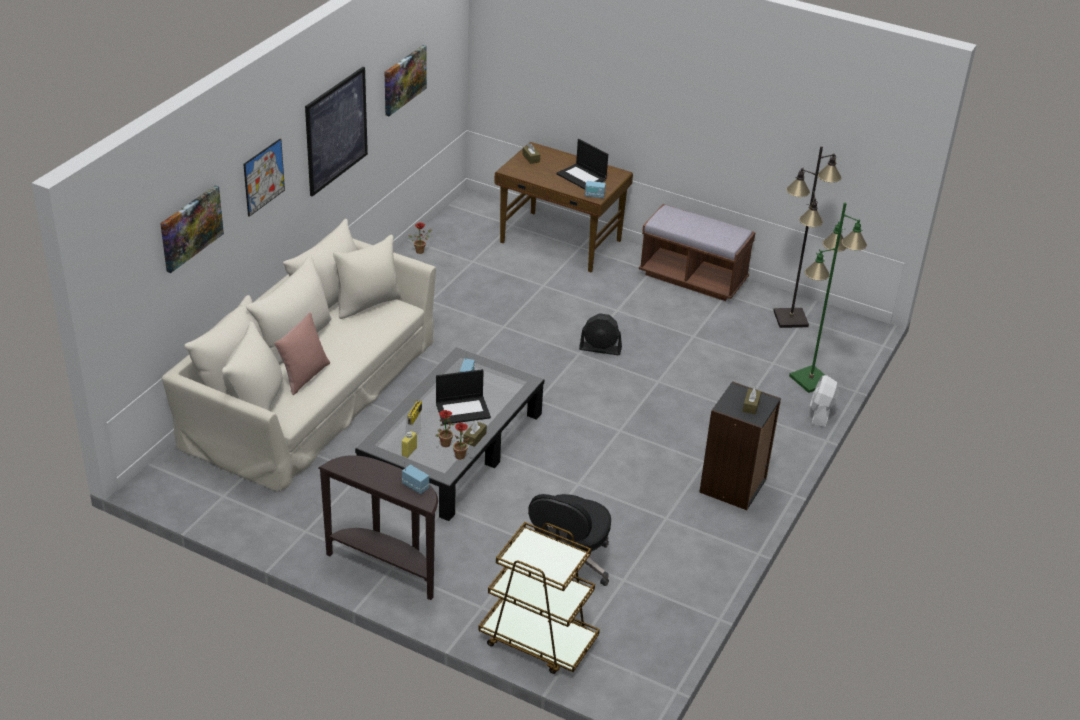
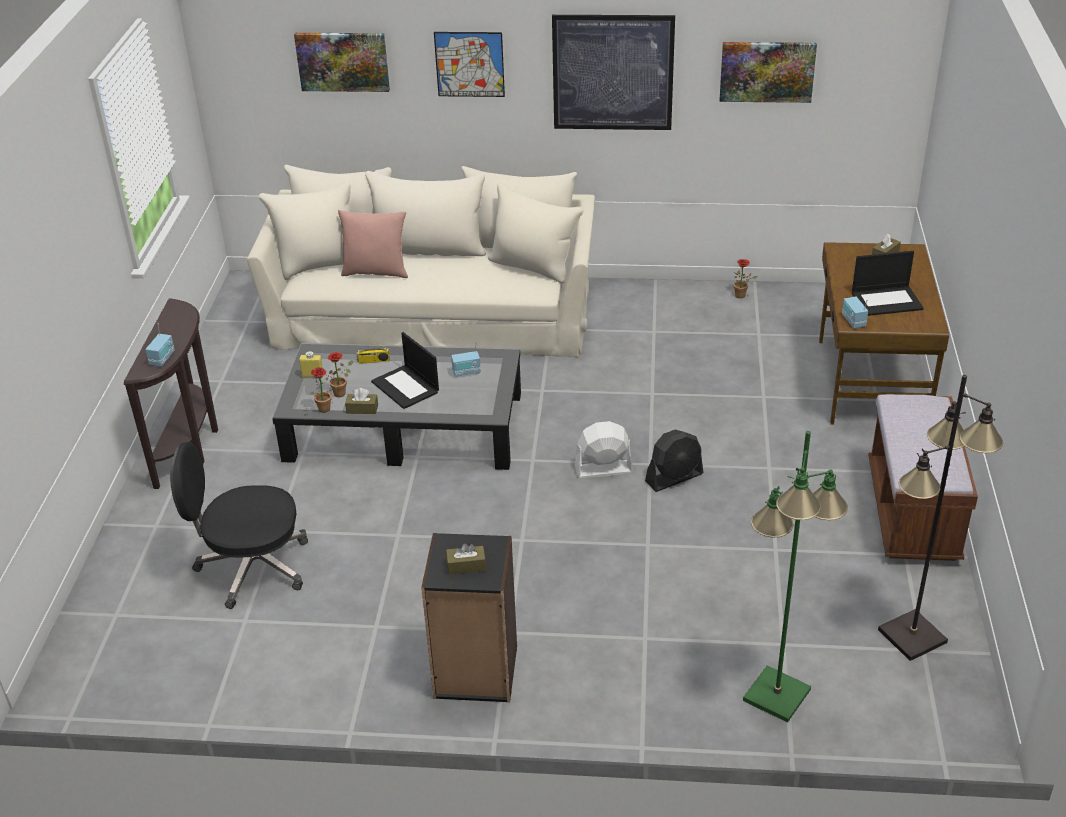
camera: 70 degrees right, 0 degrees up
(537, 640) = (118, 581): brown cart -> none
(582, 177) = (887, 300): laptop -> laptop turned 120 degrees counterclockwise
(600, 349) = (674, 478): black fan -> black fan turned 105 degrees counterclockwise
(821, 413) = (703, 726): white fan -> white fan (603, 469)

